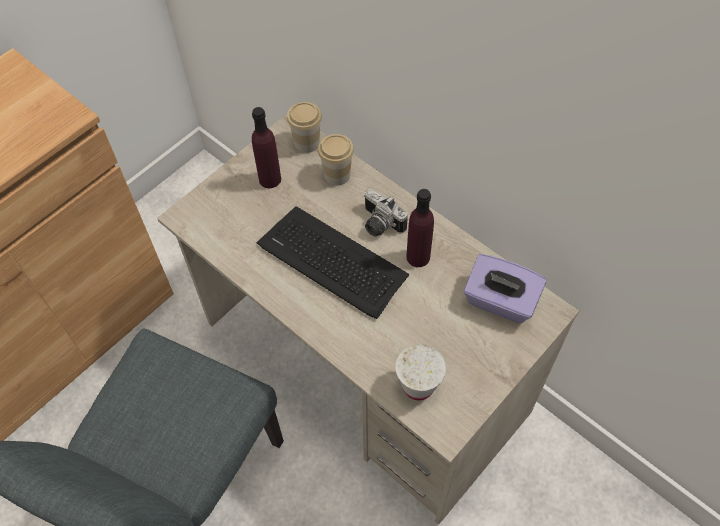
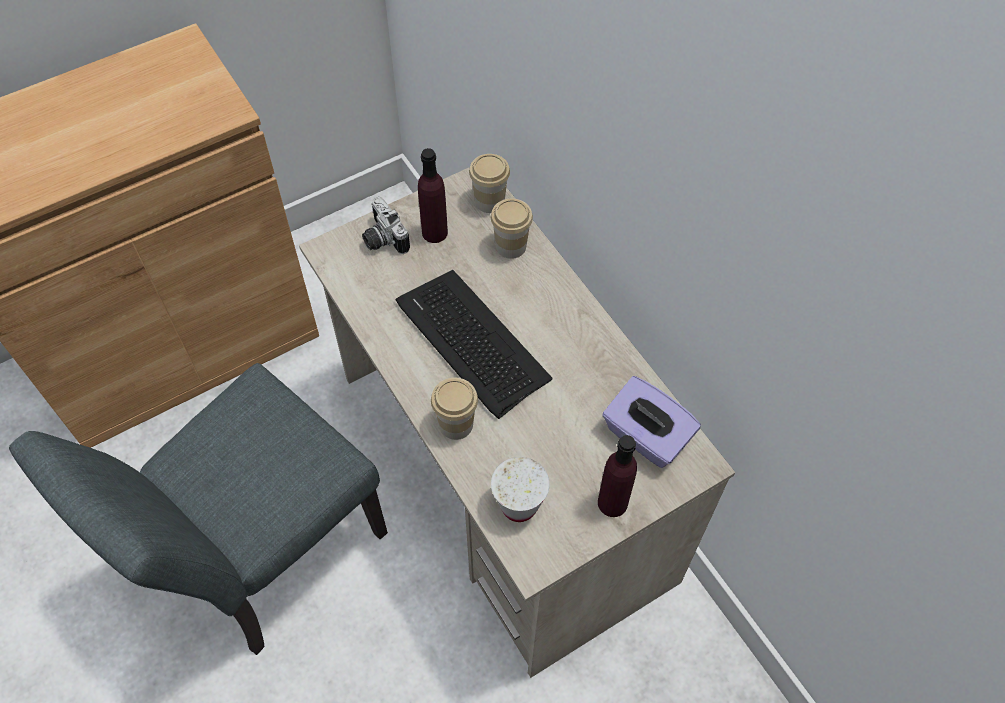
camera: 15 degrees right, 0 degrees up
(343, 333) = (456, 424): none -> cup
(379, 224) = (538, 313): camera -> camera (382, 239)
(418, 257) = (570, 362): purple bottle -> purple bottle (612, 503)

